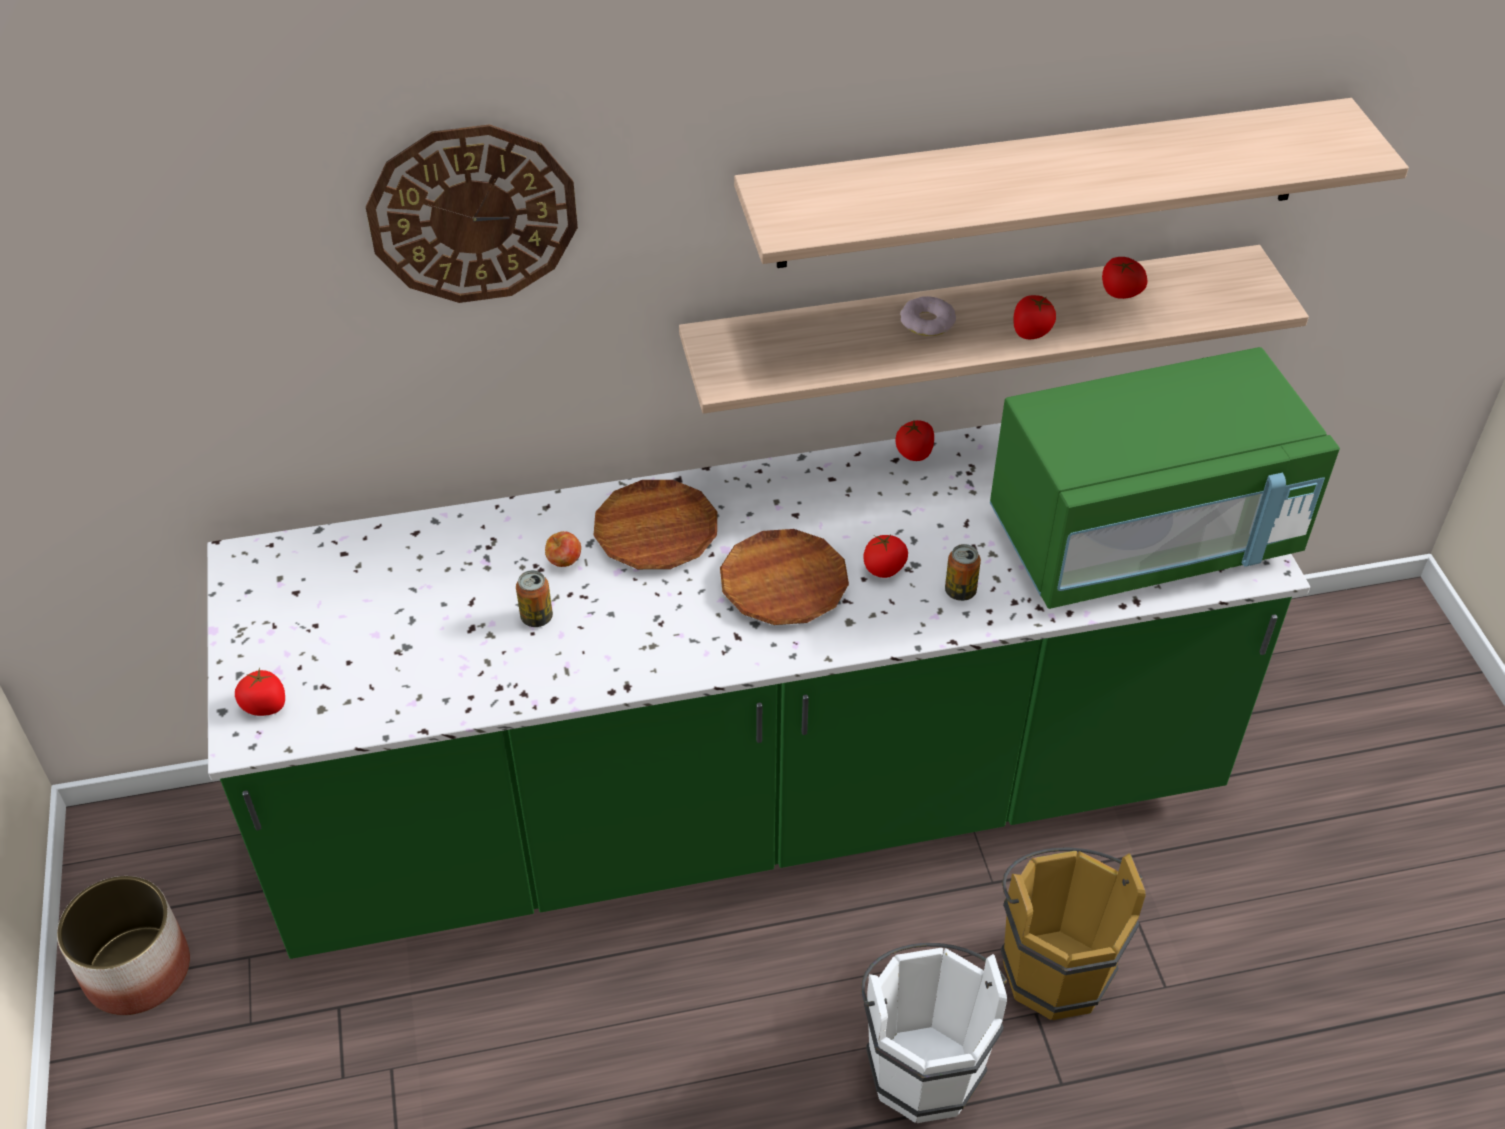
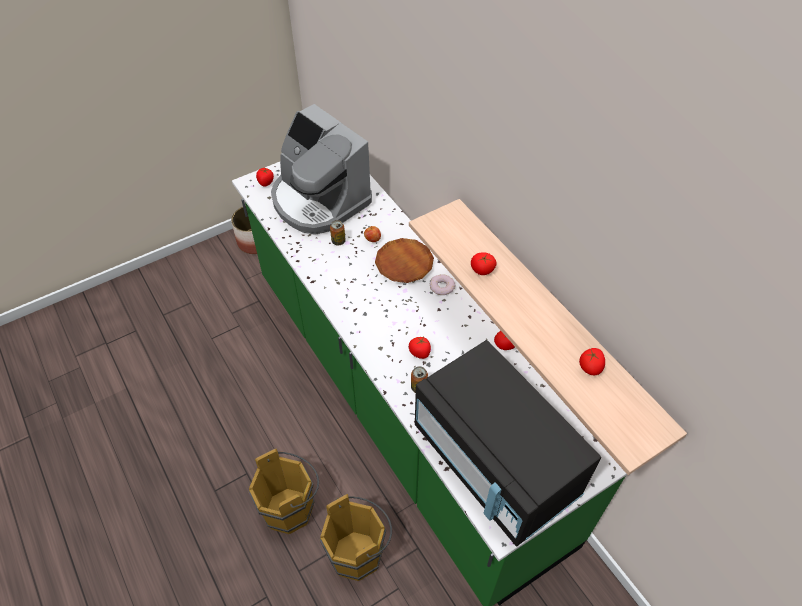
camera: 70 degrees right, 5 degrees up
(392, 621) = (319, 200): none -> coffee machine
(473, 214) = (410, 83): wall clock -> none
(783, 584) = (393, 317): brown plate -> none
(922, 1063) = (292, 508): white bucket -> brown bucket
(927, 322) = (513, 287): donut -> donut (441, 286)
(1031, 332) = (531, 333): tomato -> tomato (482, 270)
(1044, 184) = (594, 282): shelf -> none
(1143, 538) = (495, 463): green microwave -> black microwave

